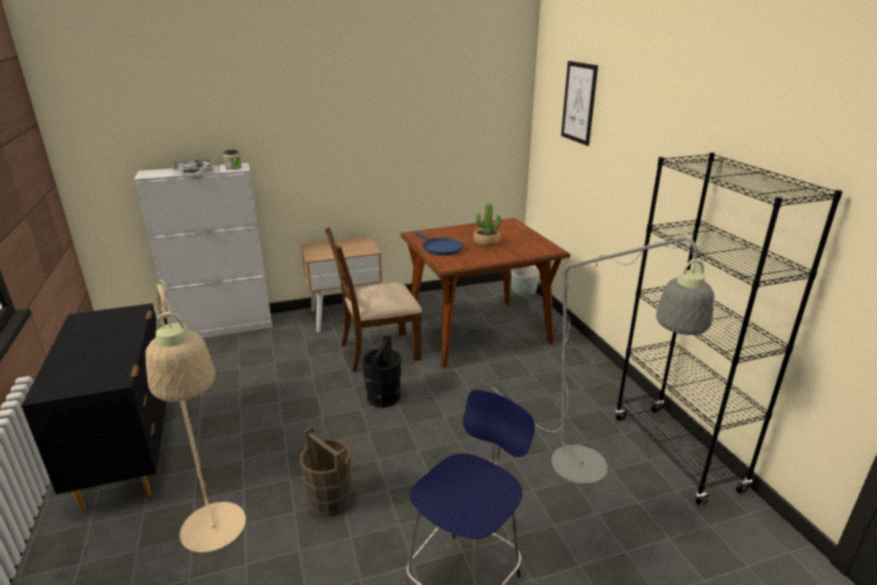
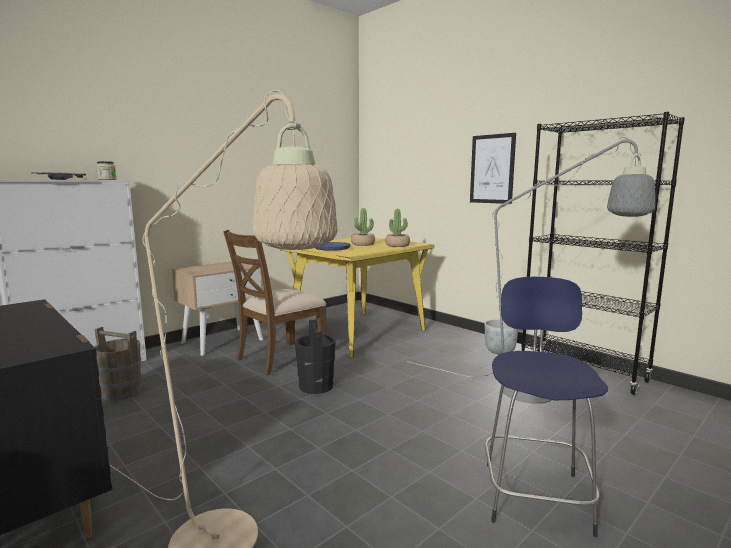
camera: 25 degrees left, 15 degrees down
(330, 500) = (338, 473): brown bucket -> brown bucket (121, 392)
(478, 331) = (358, 332): brown dining table -> yellow dining table
(520, 252) = (397, 245): none -> potted plant
(524, 293) = (371, 307): grey planter -> grey planter (499, 351)
(579, 102) = (412, 134): picture -> picture (492, 169)

